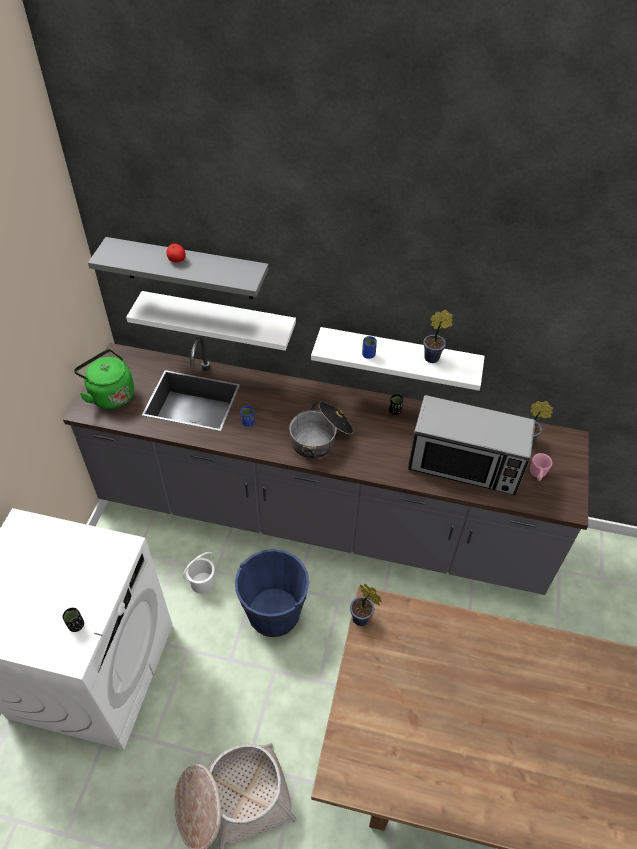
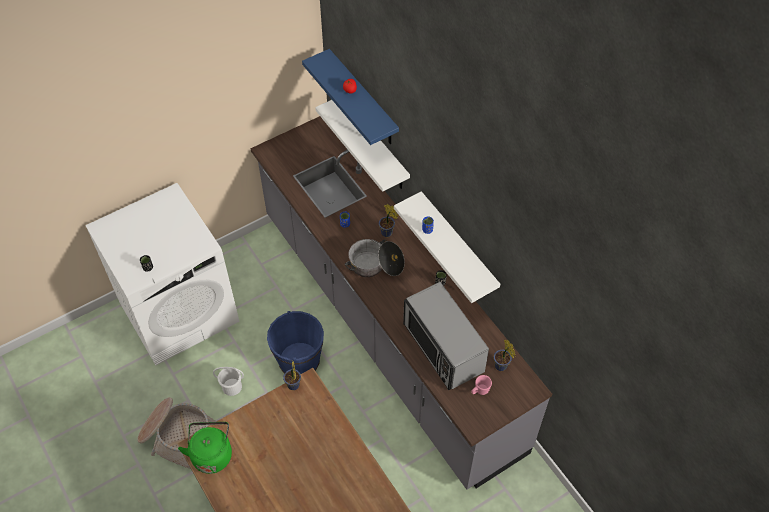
camera: 45 degrees right, 5 degrees up
(110, 394) = (289, 150): green kettle -> green kettle (212, 454)
(188, 269) = (363, 99): grey shelf -> blue shelf
(202, 582) = (278, 310): white bucket -> white bucket (232, 386)
(433, 358) = (465, 261): potted plant -> potted plant (388, 233)

